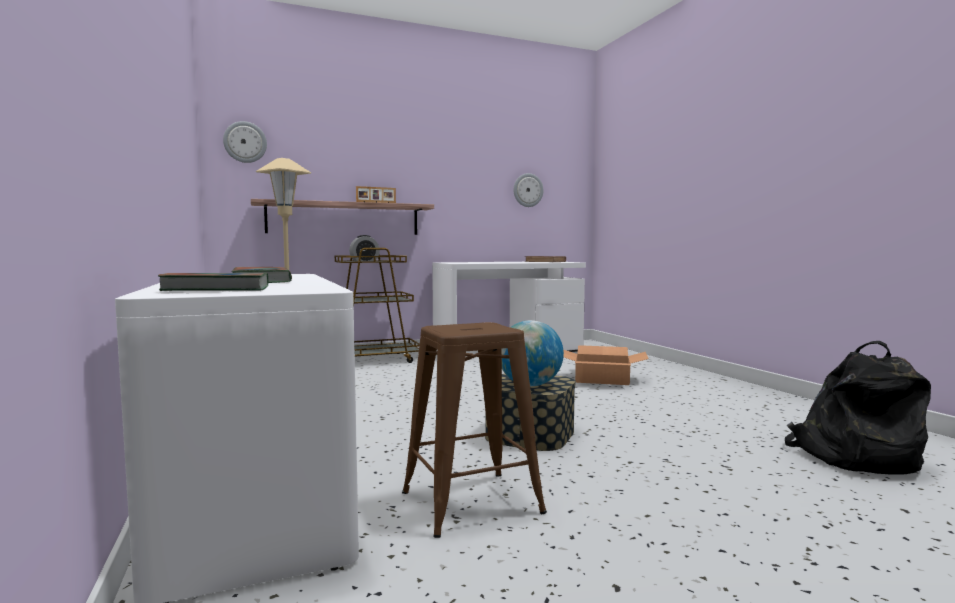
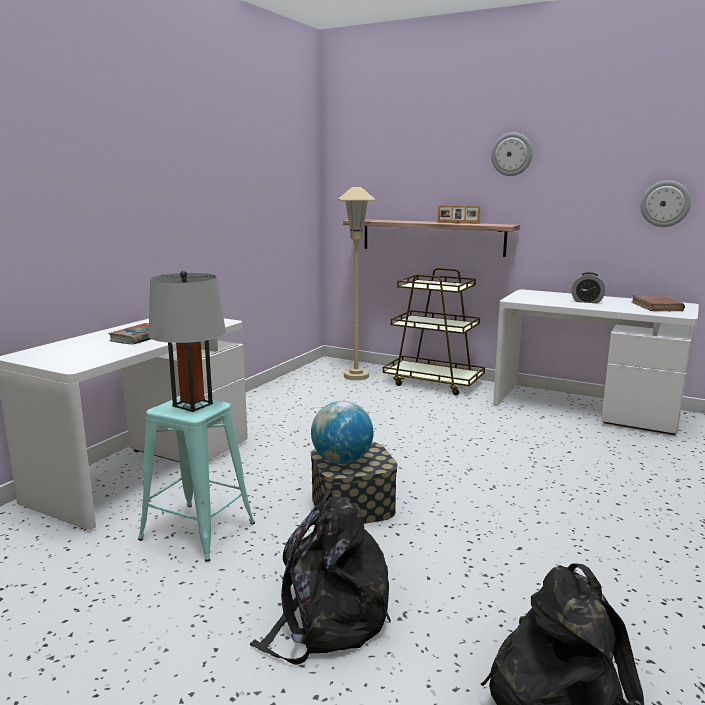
camera: 50 degrees right, 10 degrees up
(218, 289) = (62, 352): book -> none
(245, 142) = (353, 165): wall clock -> wall clock (512, 154)
(364, 261) = (425, 286): alarm clock -> alarm clock (587, 301)
(469, 327) = (193, 405): none -> grey table lamp
(471, 502) = (197, 531): brown stool -> turquoise stool
(602, 379) = (582, 480): cardboard box -> none
(709, 492) = (326, 619): none -> black backpack

